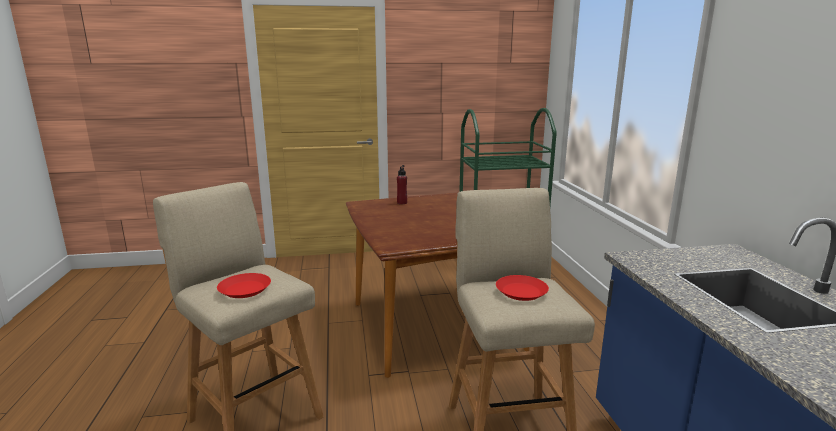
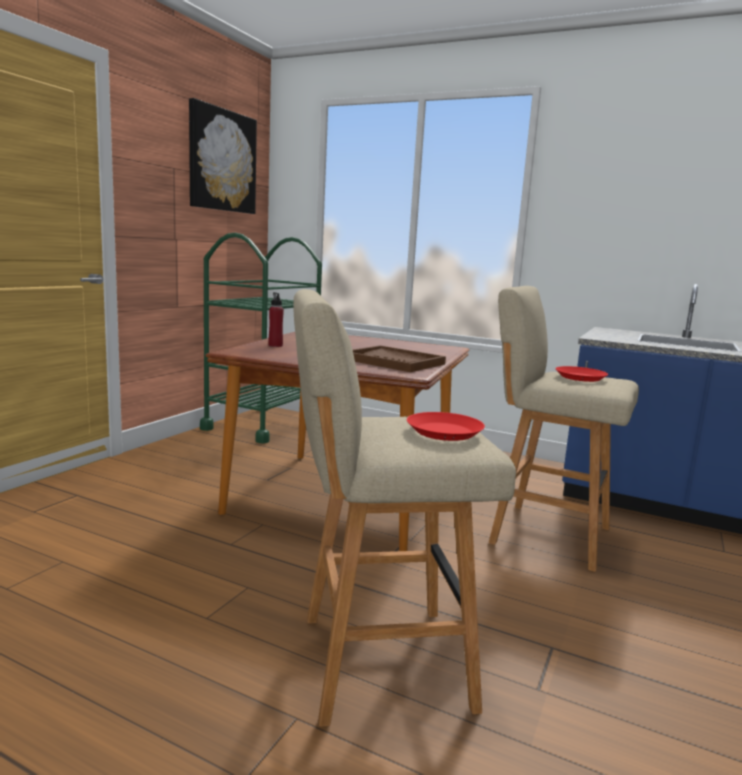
camera: 55 degrees left, 5 degrees down
(420, 233) = (394, 361): none -> brown tray
(490, 50) = (222, 160): none -> picture

